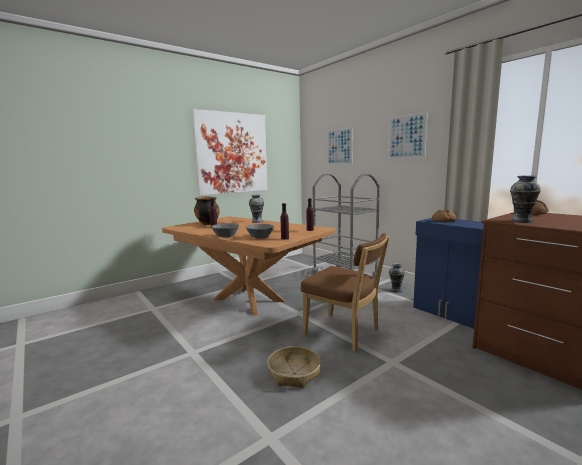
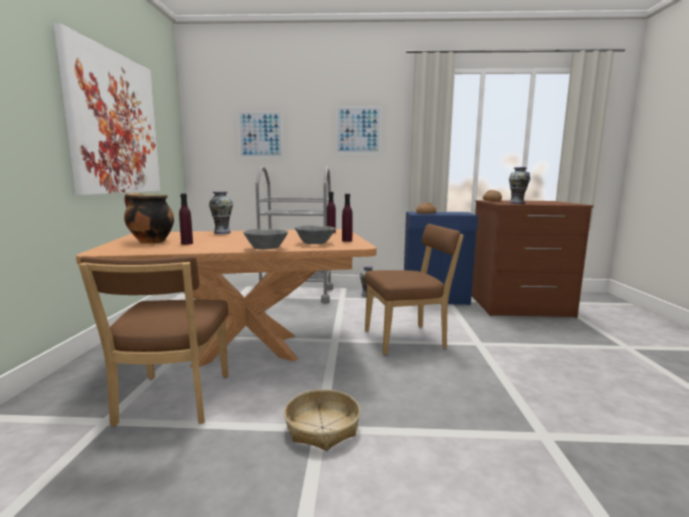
camera: 50 degrees left, 0 degrees up
(178, 311) = (172, 402): none -> brown chair
(294, 373) = (449, 386): basket -> basket (322, 428)

